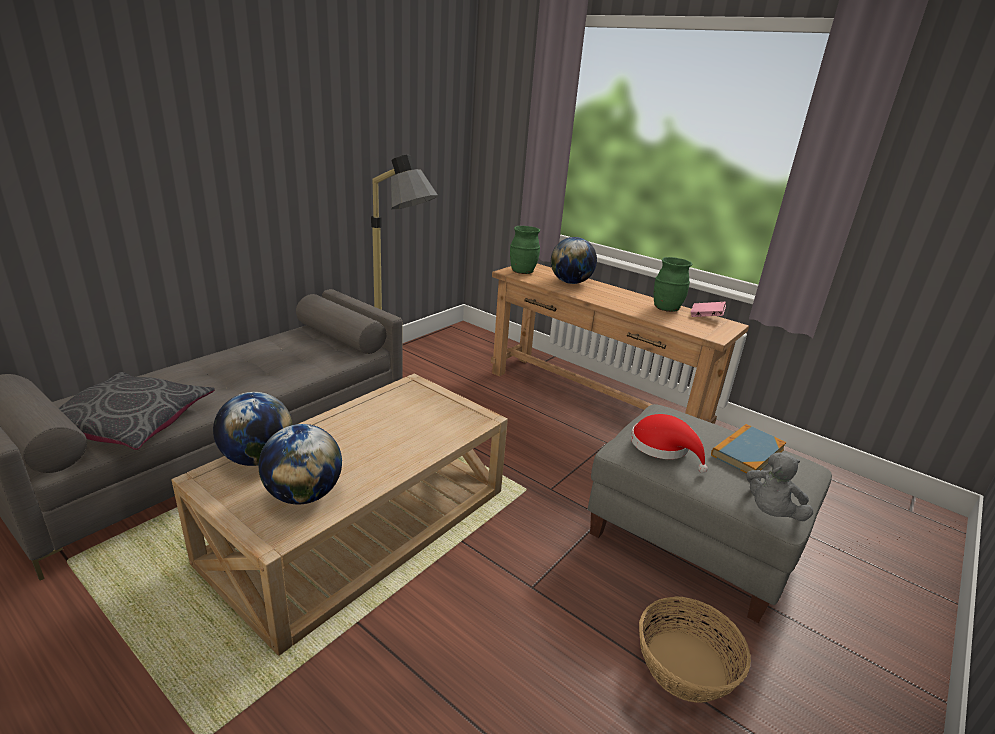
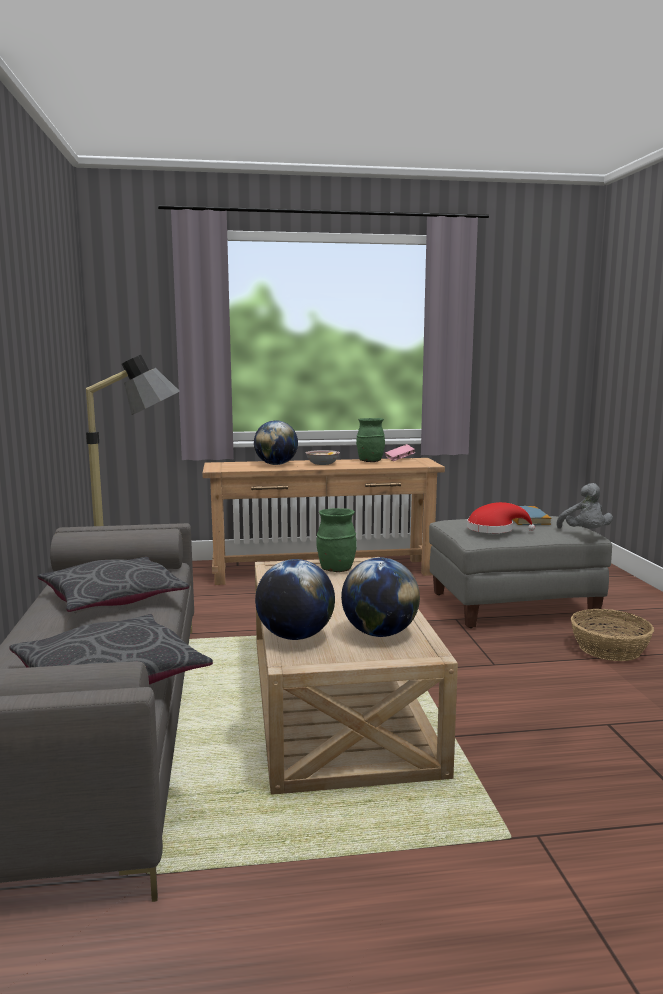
camera: 45 degrees left, 15 degrees down
(275, 361) = (113, 598): none -> grey pillow
(522, 272) = (225, 467): green vase -> green vase (336, 569)
(611, 296) = (322, 464): none -> bowl

